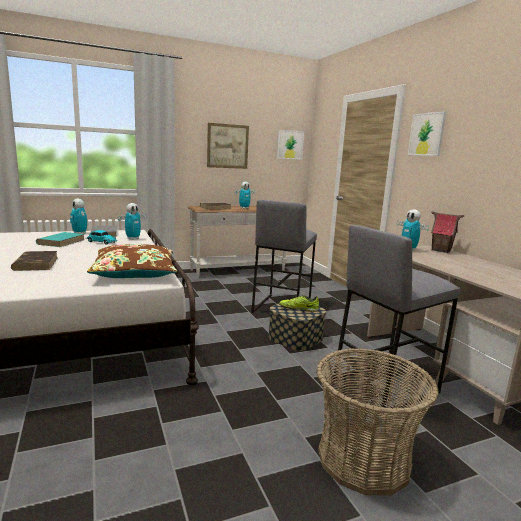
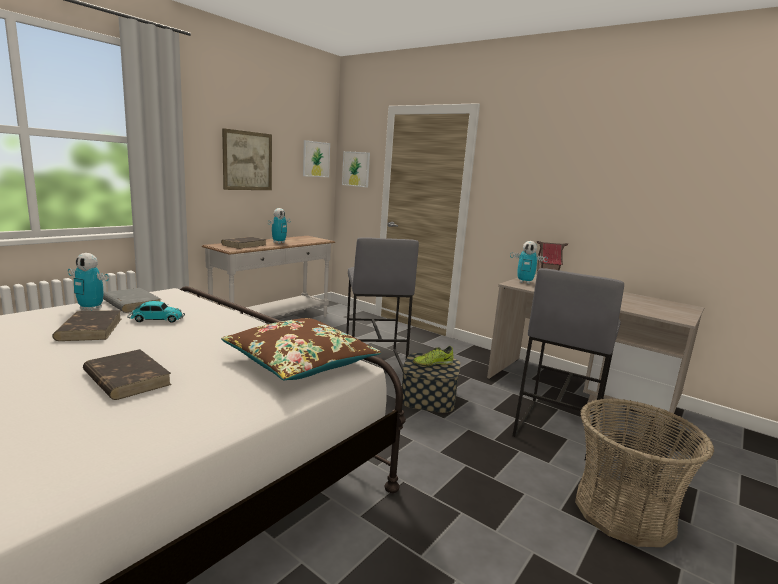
camera: 30 degrees left, 0 degrees up
(61, 242) = (90, 329): turquoise book -> brown book
(133, 238) = (192, 306): toy robot -> none
(426, 134) = (512, 159): picture -> picture (356, 169)

